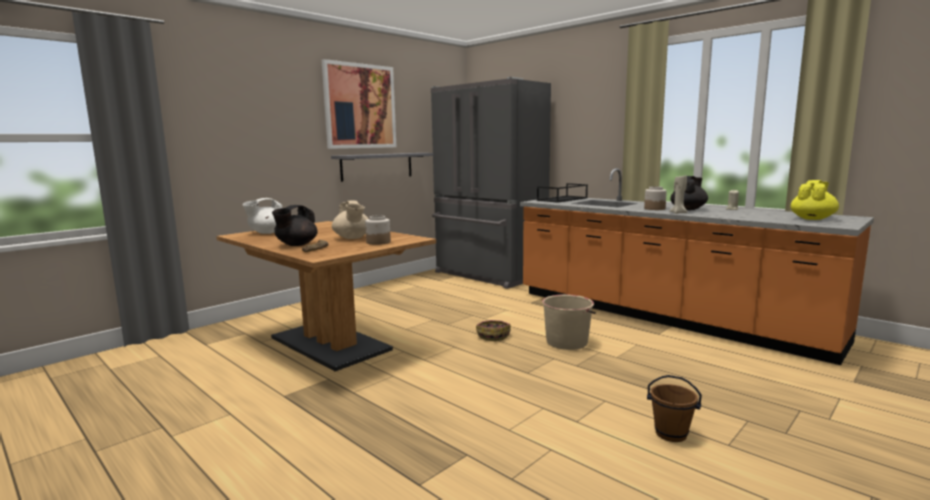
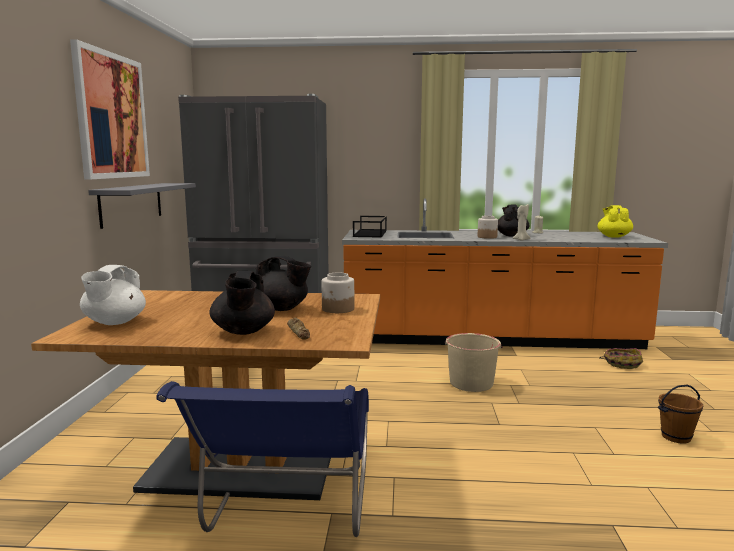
camera: 40 degrees left, 0 degrees up
(314, 370) = (290, 509): none -> blue chair
(352, 238) = (282, 309): beige teapot -> black teapot
(493, 335) = (400, 396): basket -> basket (621, 363)

